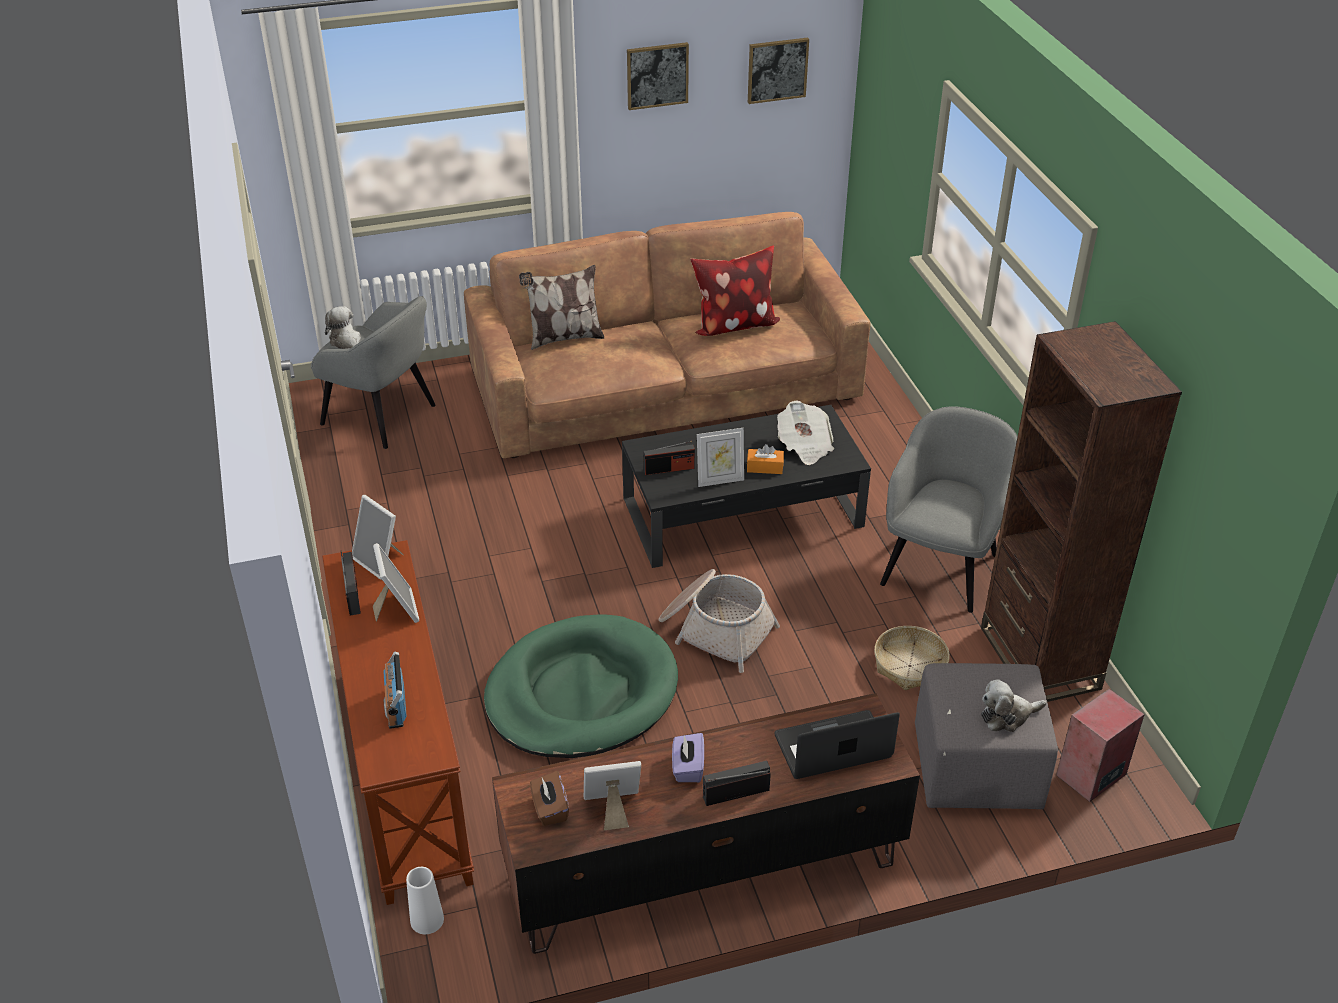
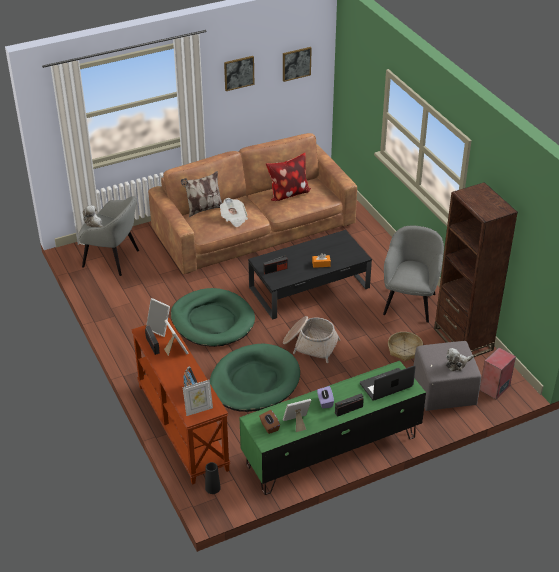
camera: 10 degrees left, 0 degrees up
(427, 920) = (212, 488): white vase -> black vase
(533, 556) = (212, 321): none -> green dog bed
(702, 870) = (331, 450): brown tv stand -> green tv stand
(720, 480) = (301, 273): picture frame -> picture frame (198, 410)
(804, 446) = (337, 251): newspaper -> newspaper (234, 219)

